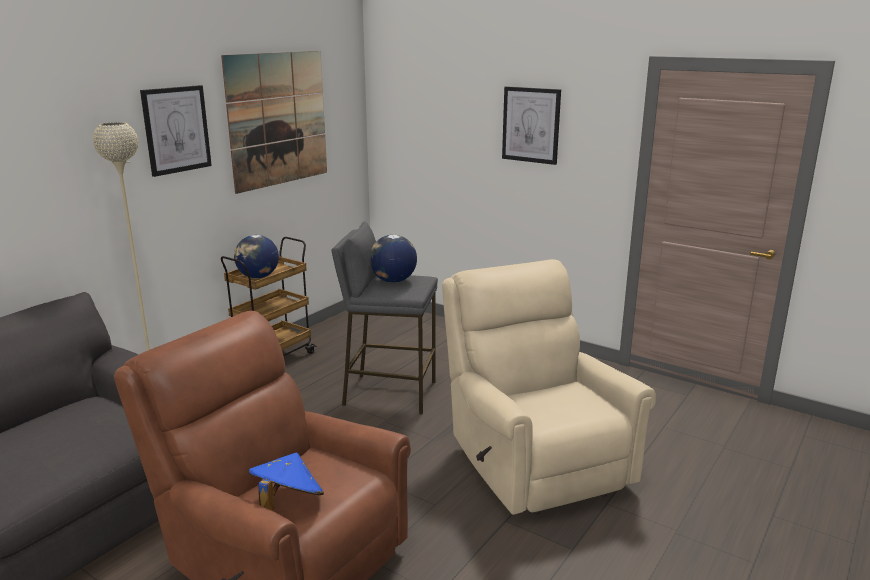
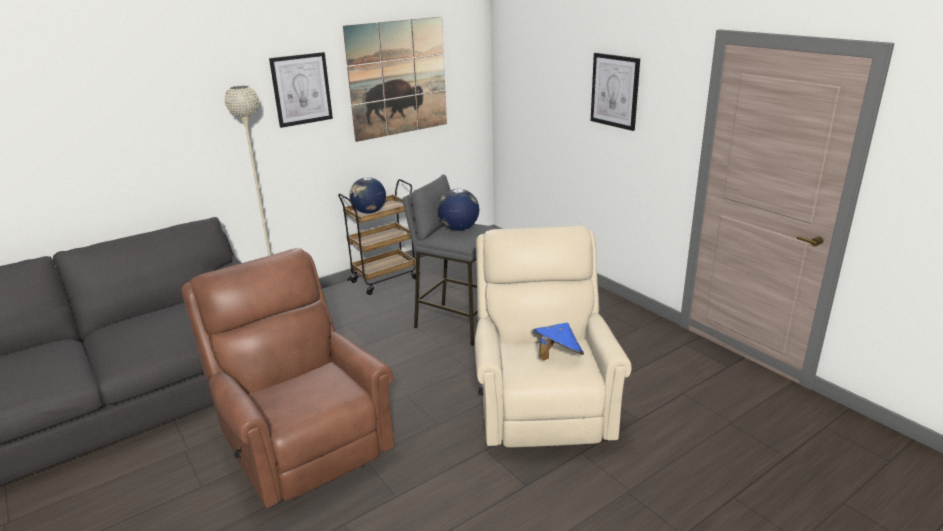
camera: 20 degrees right, 5 degrees up
(287, 502) = (282, 402): blue hat -> blue hat (557, 356)

